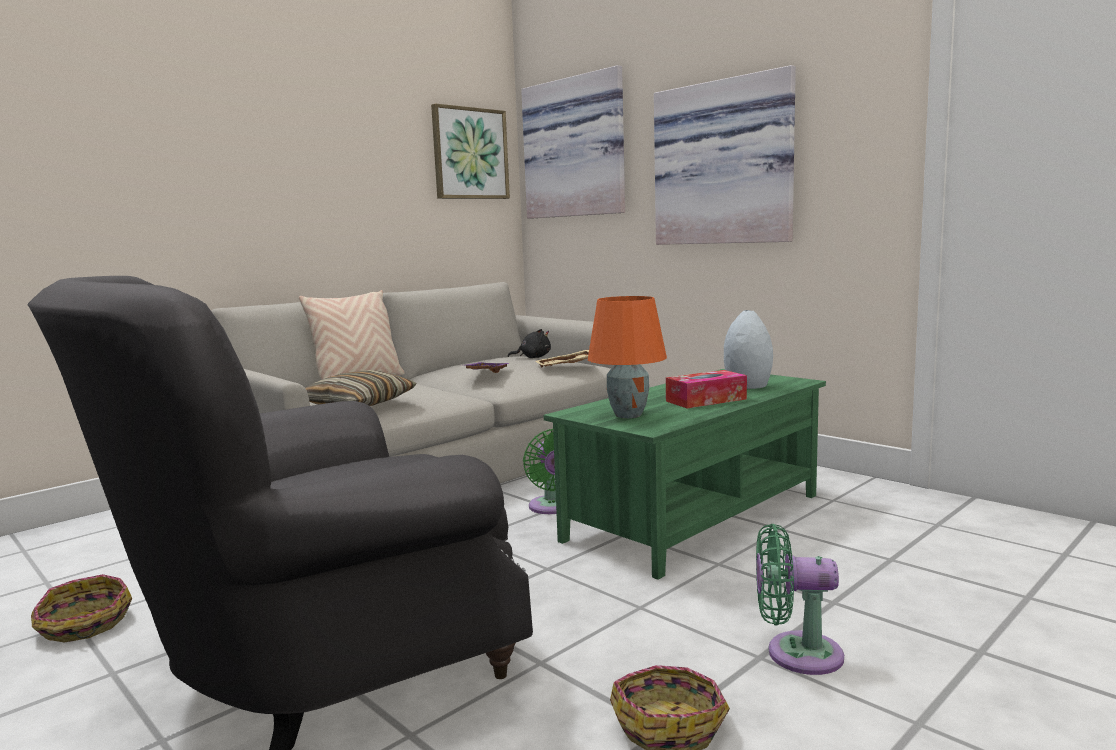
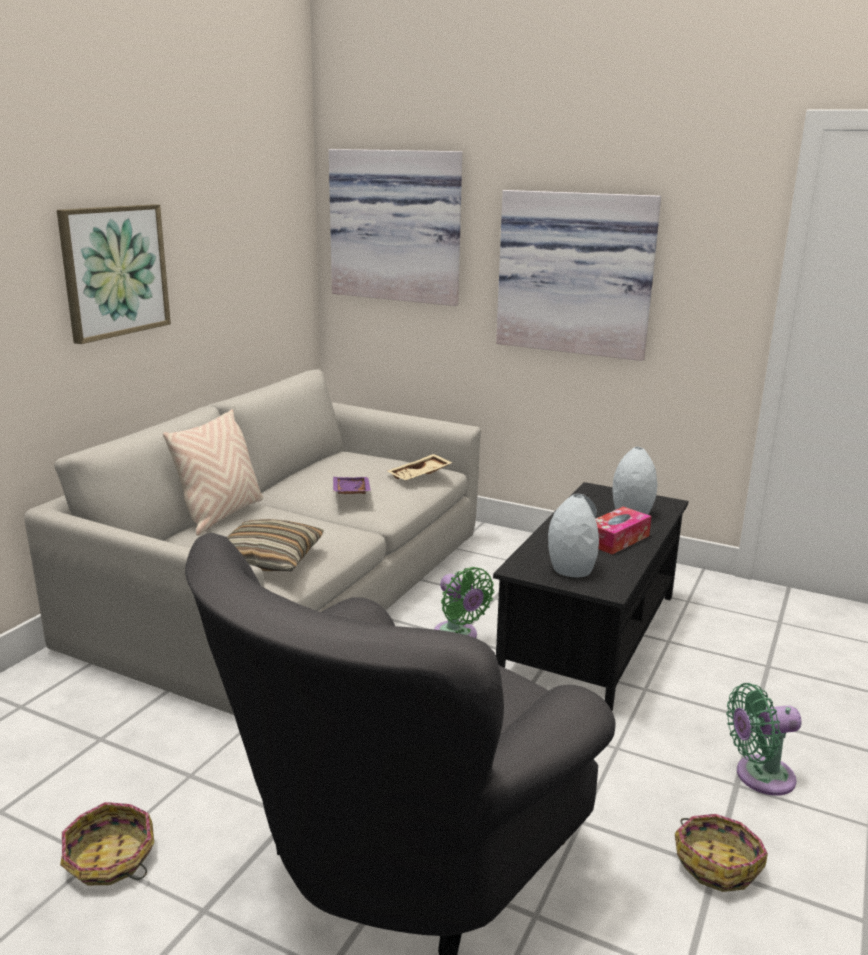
camera: 20 degrees left, 10 degrees up
(470, 154) = (276, 225): picture -> picture (114, 271)
(533, 357) = (370, 459): black plush toy -> none
(628, 415) = (571, 569): orange table lamp -> grey vase
(694, 517) = (590, 634): green coffee table -> black coffee table

